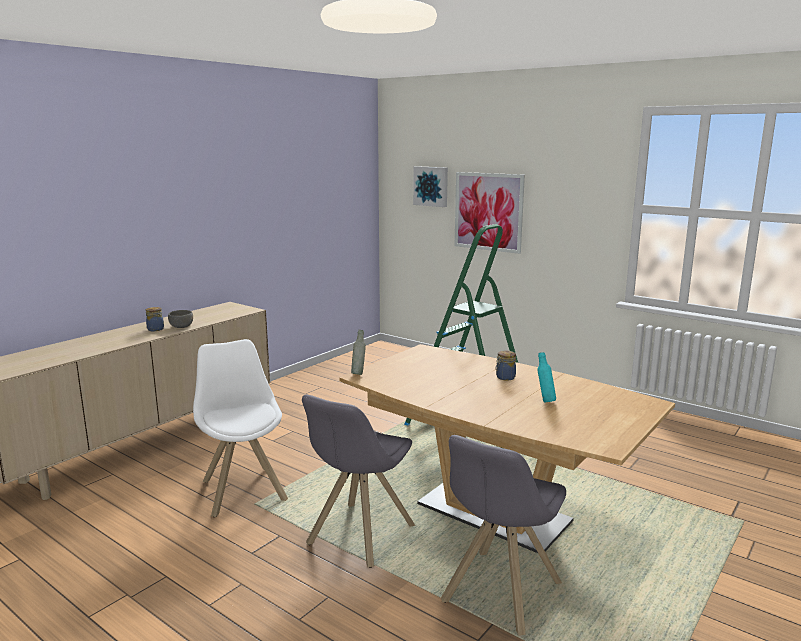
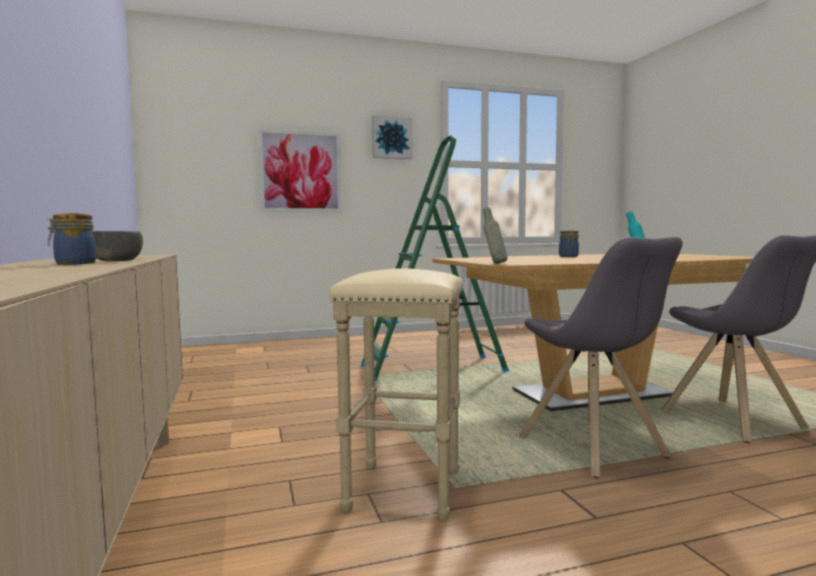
camera: 55 degrees left, 10 degrees down
(243, 490) = (401, 488): white chair -> beige stool
(431, 186) = (222, 145): picture -> picture (391, 138)

